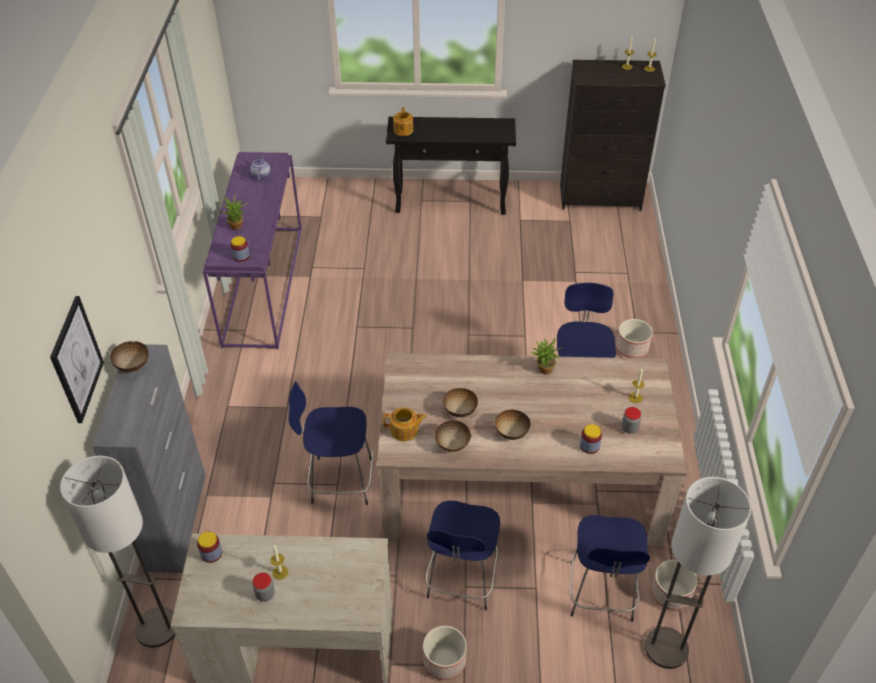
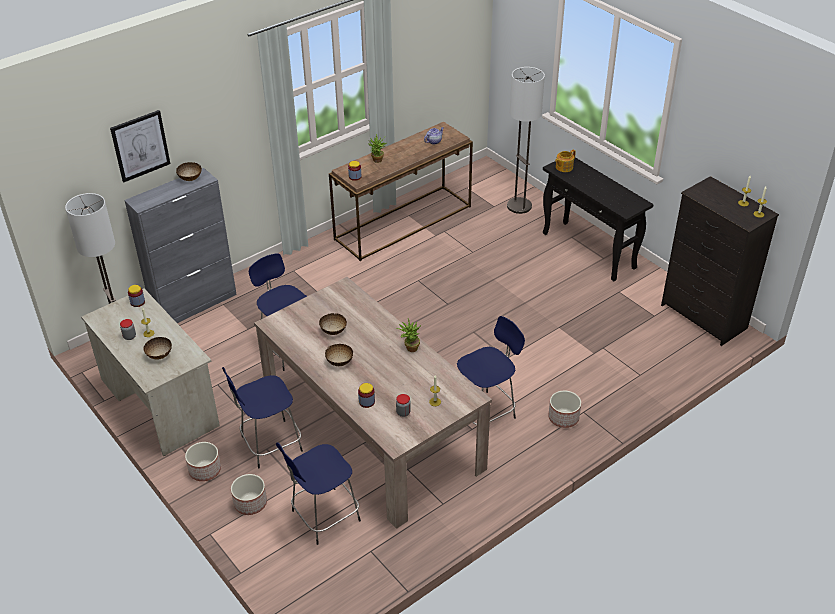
camera: 50 degrees right, 5 degrees down
(262, 284) = (403, 222): purple console table -> brown console table
(404, 431) = (292, 318): teapot -> none
(452, 445) = (302, 343): bowl -> bowl (159, 355)
(666, 648) = (312, 573): floor lamp -> floor lamp (519, 206)
(671, 594) = (358, 553): planter -> planter (250, 503)

